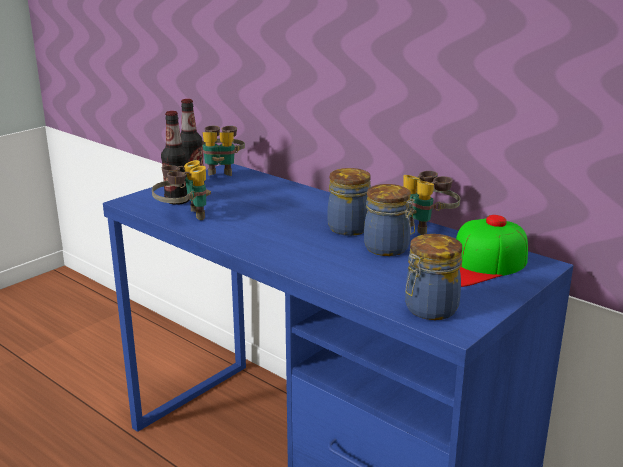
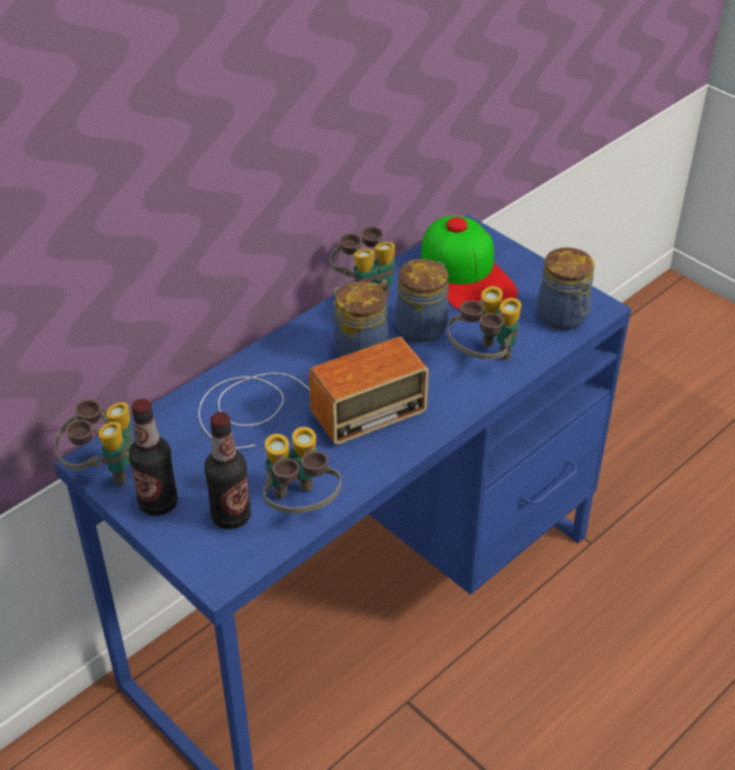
camera: 85 degrees left, 20 degrees up
(280, 213) = (302, 408): none -> radio
(353, 273) = (483, 359): none -> binoculars

